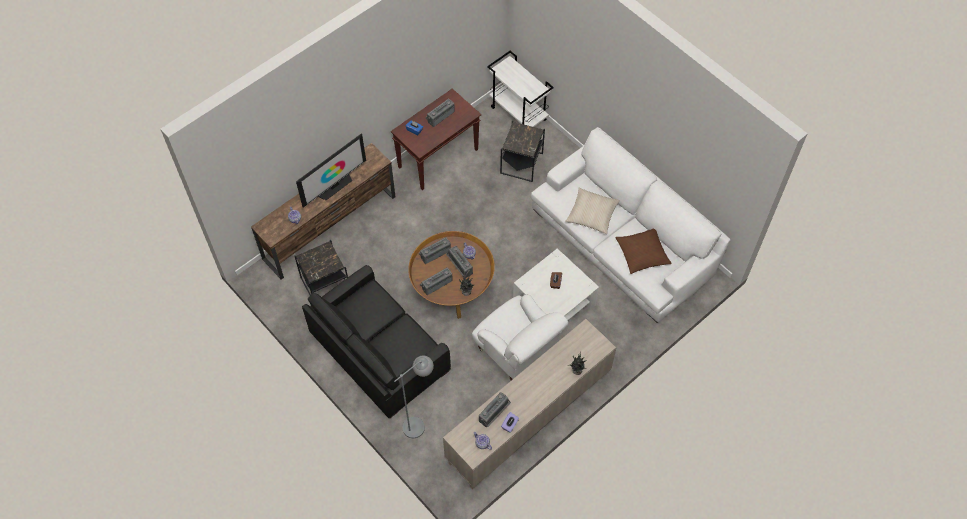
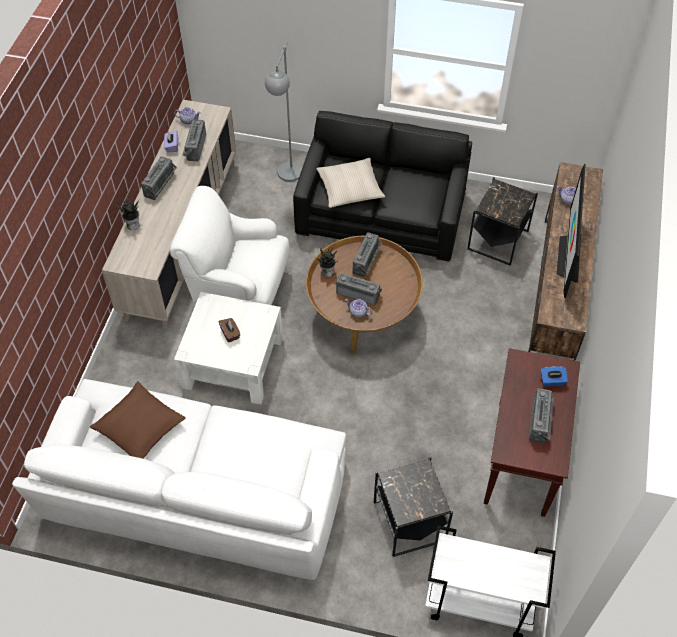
camera: 145 degrees right, 5 degrees down
(435, 253) = (398, 291): radio -> radio (161, 186)
(592, 214) = (240, 442): beige pillow -> beige pillow (350, 188)

